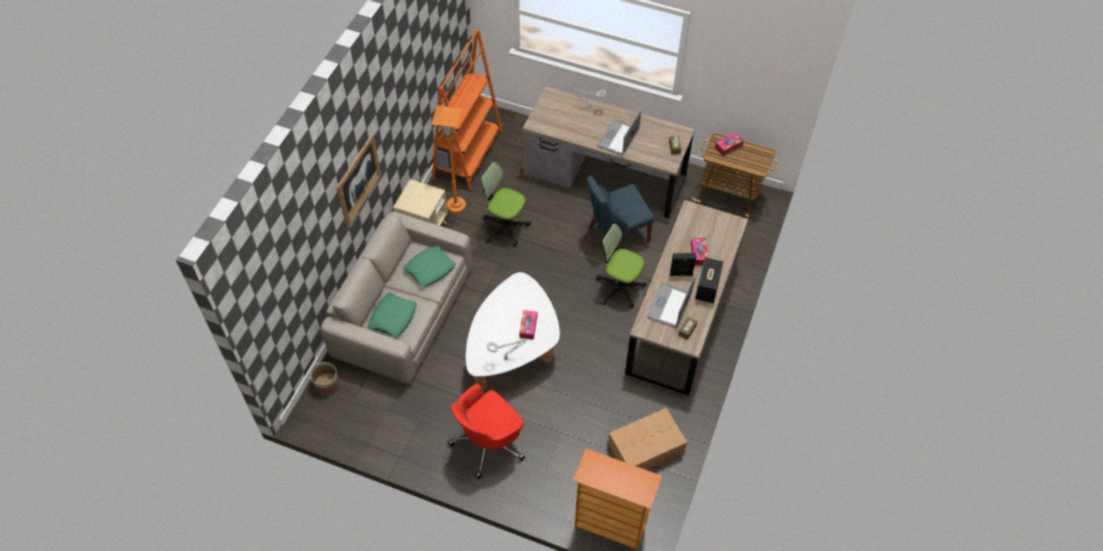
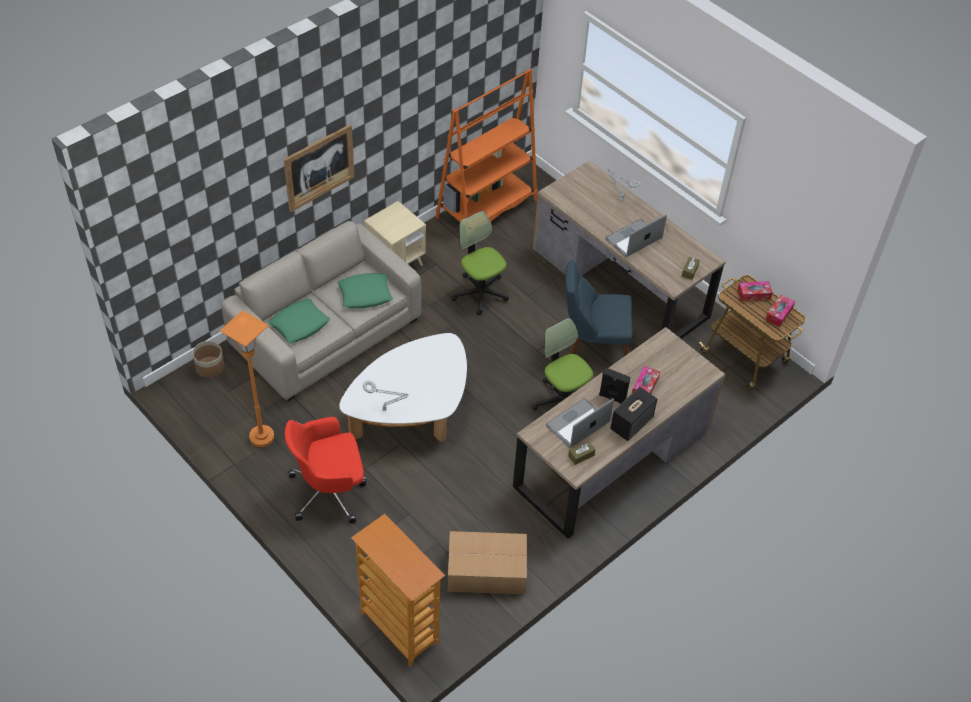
camera: 25 degrees right, 5 degrees down
(456, 206) = (443, 253): orange floor lamp -> orange floor lamp (261, 437)
(528, 327) = (427, 389): tissue box -> tissue box (779, 314)

